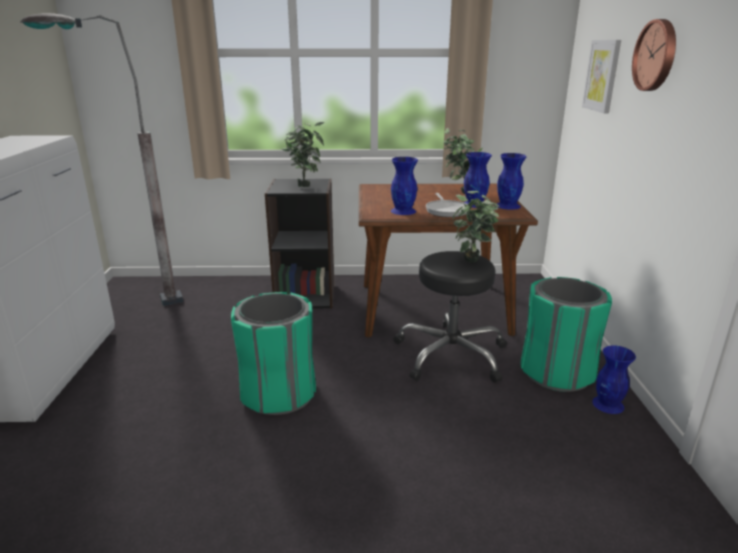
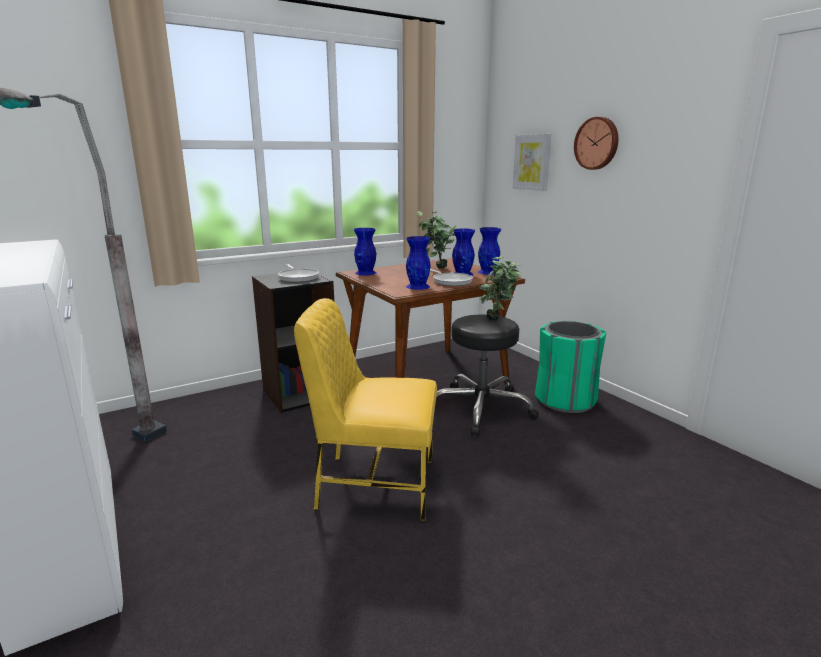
camera: 30 degrees left, 5 degrees down
(278, 393) = (374, 484): green trash can -> yellow chair
(305, 185) = (298, 277): potted plant -> frying pan
(608, 405) = (618, 412): blue vase -> blue vase (365, 273)

